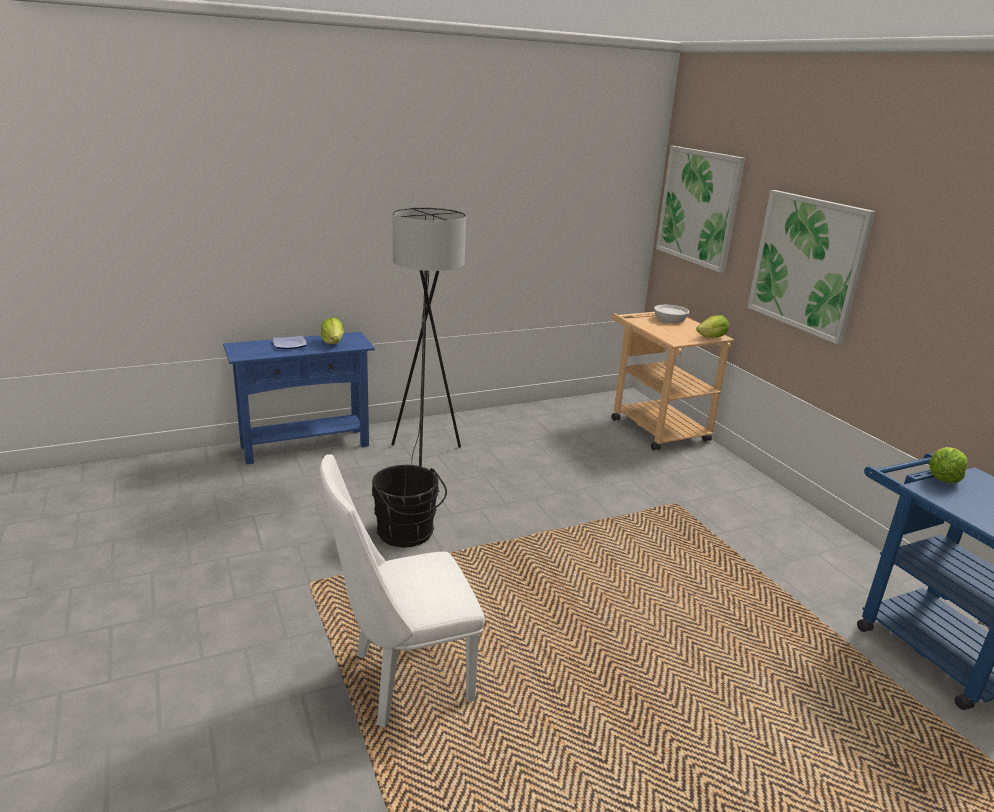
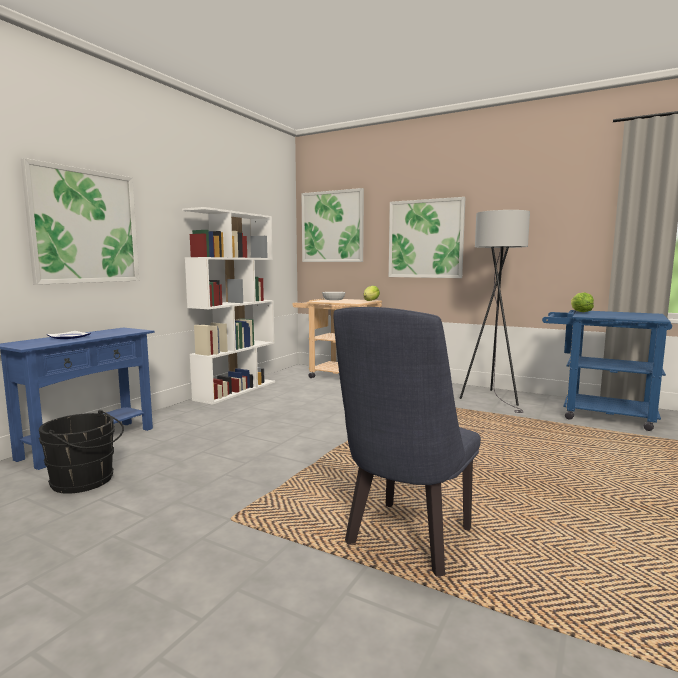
camera: 35 degrees left, 15 degrees down
(323, 225) = (85, 226): none -> picture
(333, 342) = (110, 332): lettuce -> none
(402, 680) = (405, 542): white chair -> blue chair
(407, 534) = (265, 463): black bucket -> black bucket (85, 481)
(424, 459) = (212, 423): grey floor lamp -> grey floor lamp (493, 399)
(504, 414) = (236, 390): none -> white bookcase

